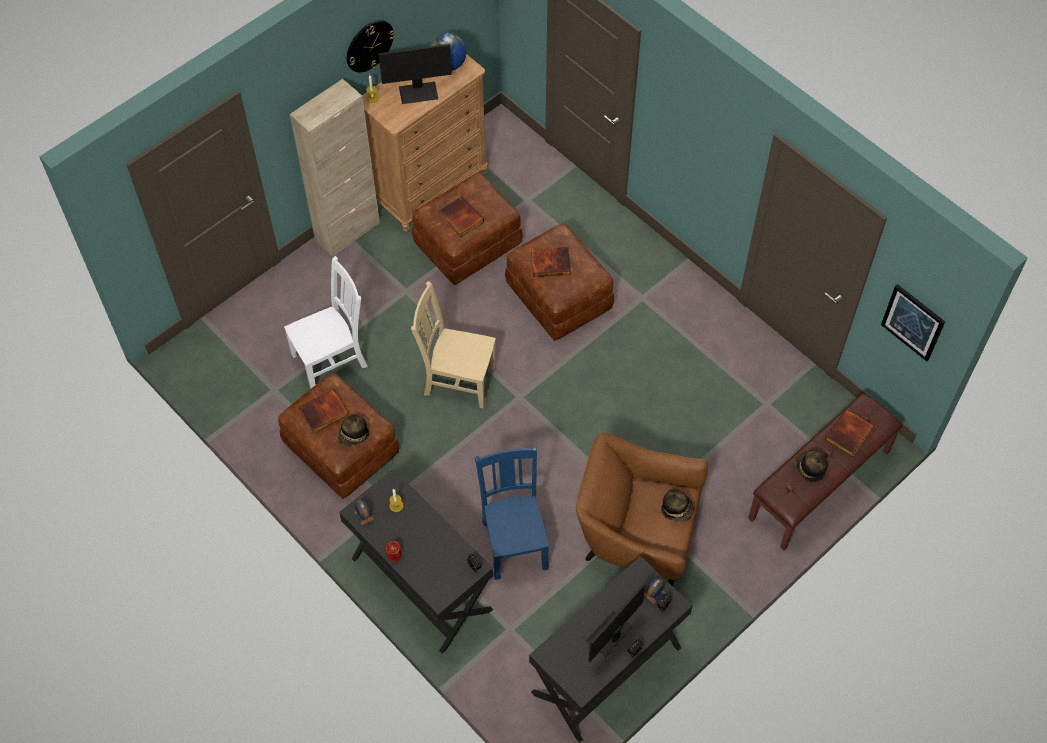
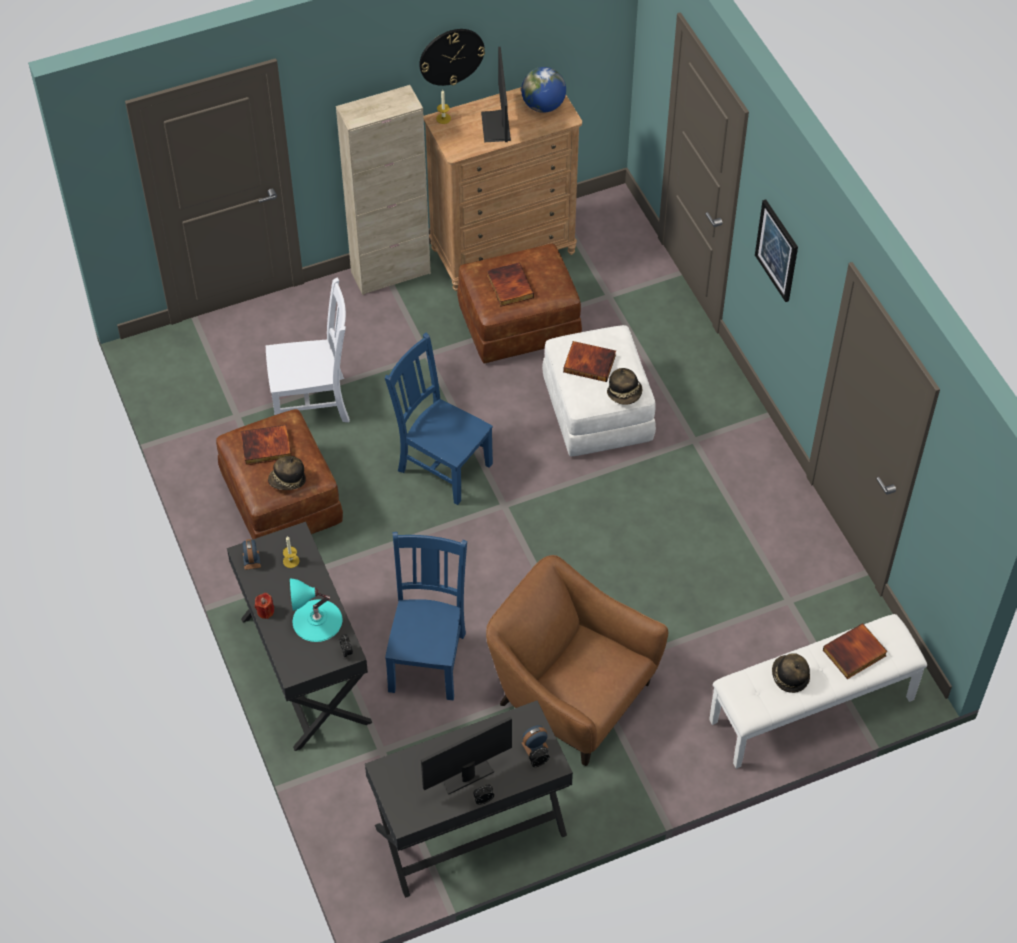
camera: 20 degrees right, 5 degrees down
(418, 92) = (497, 126): monitor -> monitor turned 75 degrees clockwise
(439, 548) = (317, 620): none -> turquoise table lamp
(457, 379) = (442, 465): beige chair -> blue chair
(559, 297) = (598, 411): brown ottoman -> white ottoman
(677, 509) = (615, 673): hat -> hat (625, 393)
(820, 485) = (812, 711): brown bench -> white bench
(913, 322) = (954, 532): picture -> picture (777, 250)

